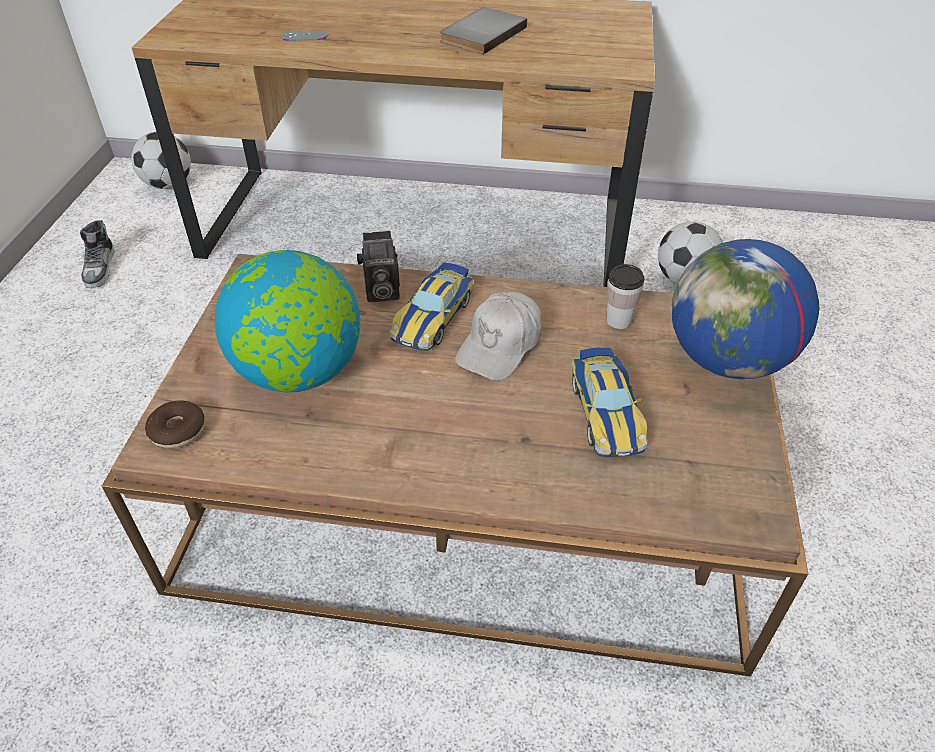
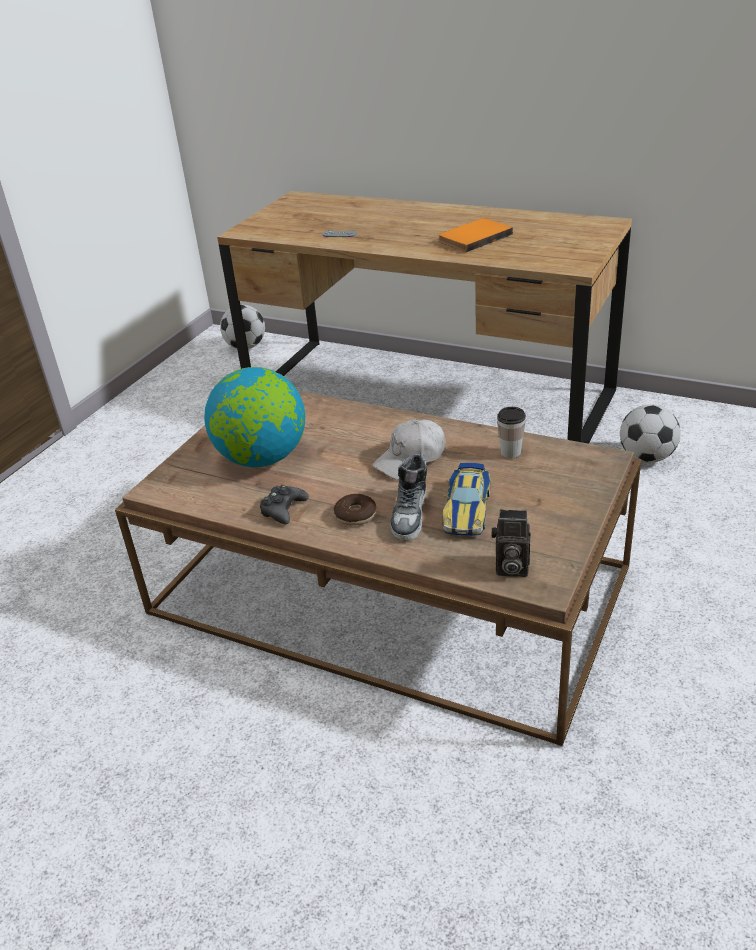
camera: 20 degrees right, 10 degrees down
(100, 268) = (177, 400): shoe -> shoe (410, 514)
(178, 431) = (170, 482): donut -> donut (355, 515)
(363, 452) = (283, 509): none -> black game controller
(380, 293) = (340, 417): camera -> camera (510, 567)
(433, 316) = (371, 435): toy car -> none
(480, 34) = (473, 238): grey book -> orange book
(727, 360) = (582, 488): globe -> none

